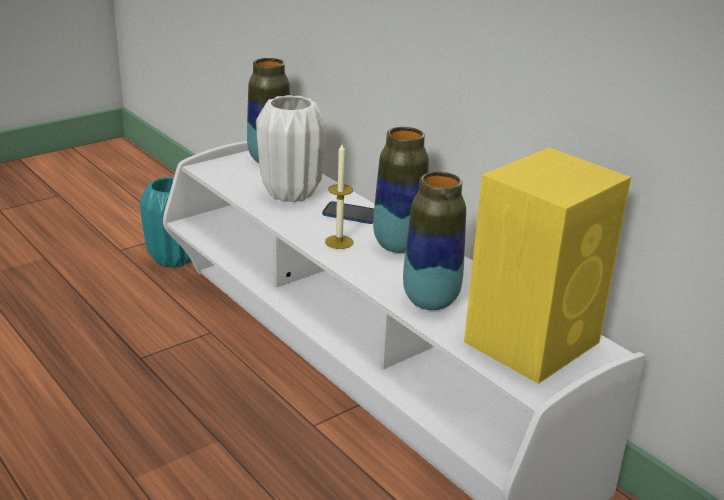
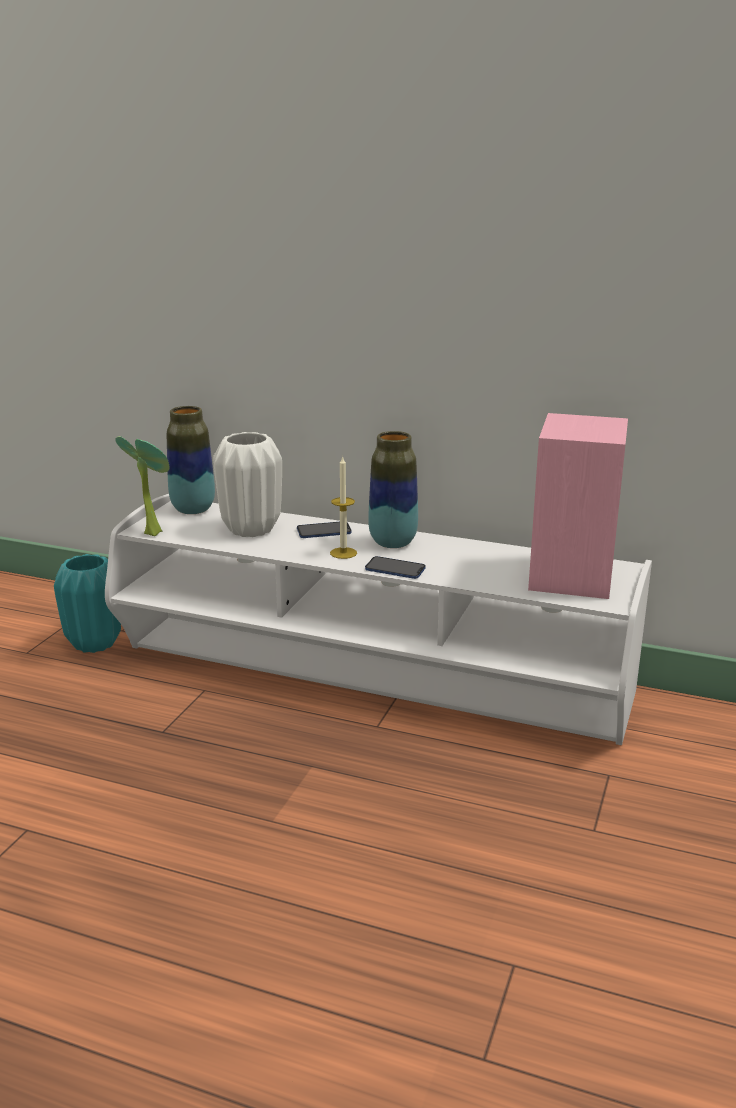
camera: 30 degrees left, 5 degrees down
(210, 172) = (152, 532): none -> potted plant
(363, 274) = (395, 569): none -> phone
(430, 301) = (469, 572): vase -> none
(533, 341) = (571, 575): yellow speaker -> pink speaker

